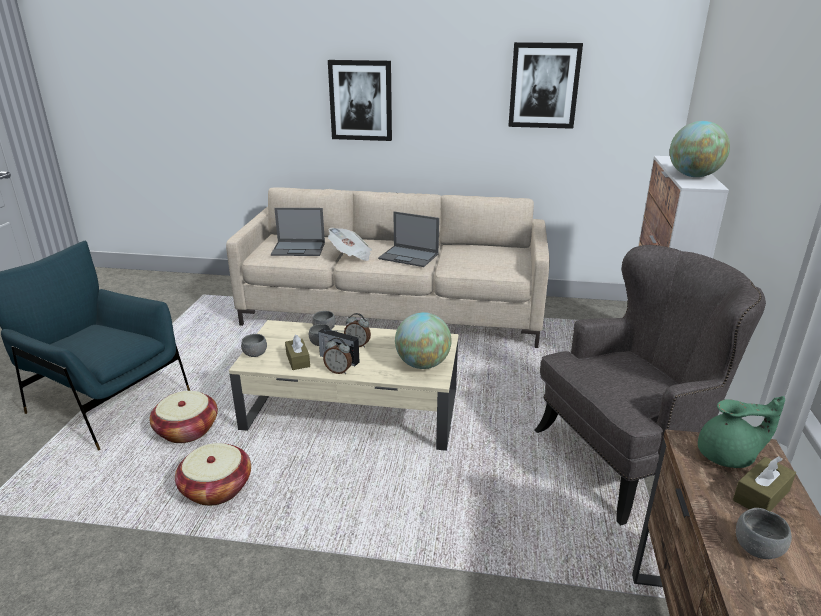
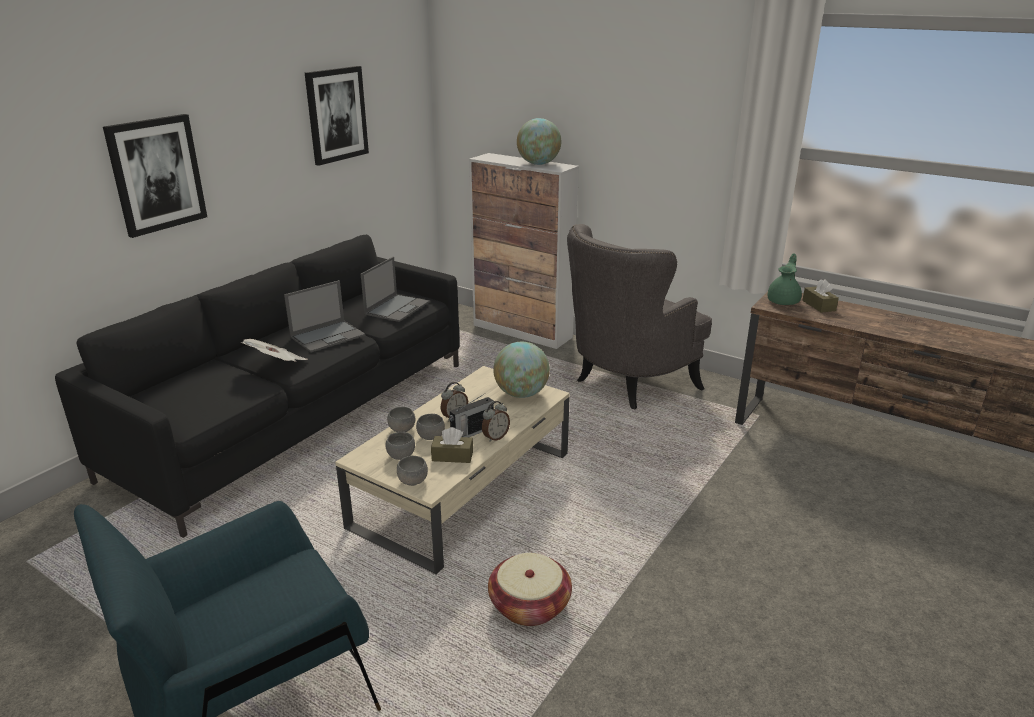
camera: 65 degrees left, 0 degrees up
(187, 430) = (401, 618): basket -> none
(299, 249) = (207, 391): laptop -> laptop (397, 308)
(393, 312) = (299, 417): beige sofa -> black sofa
(625, 458) = (627, 384): grey armchair -> grey armchair turned 135 degrees counterclockwise
(757, 548) = (857, 319): grey bowl -> grey bowl (401, 455)

